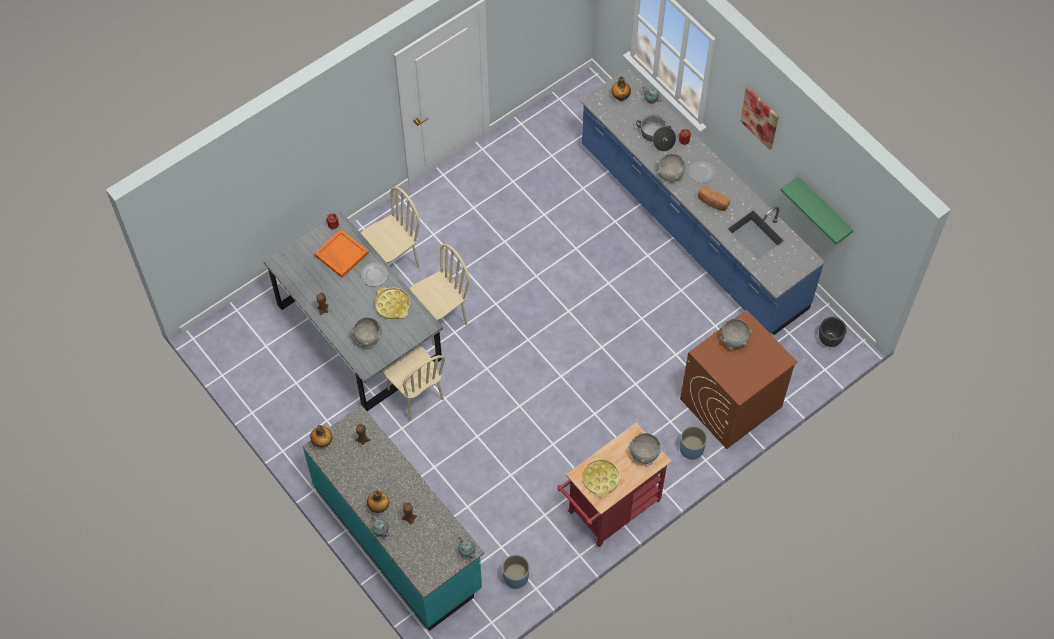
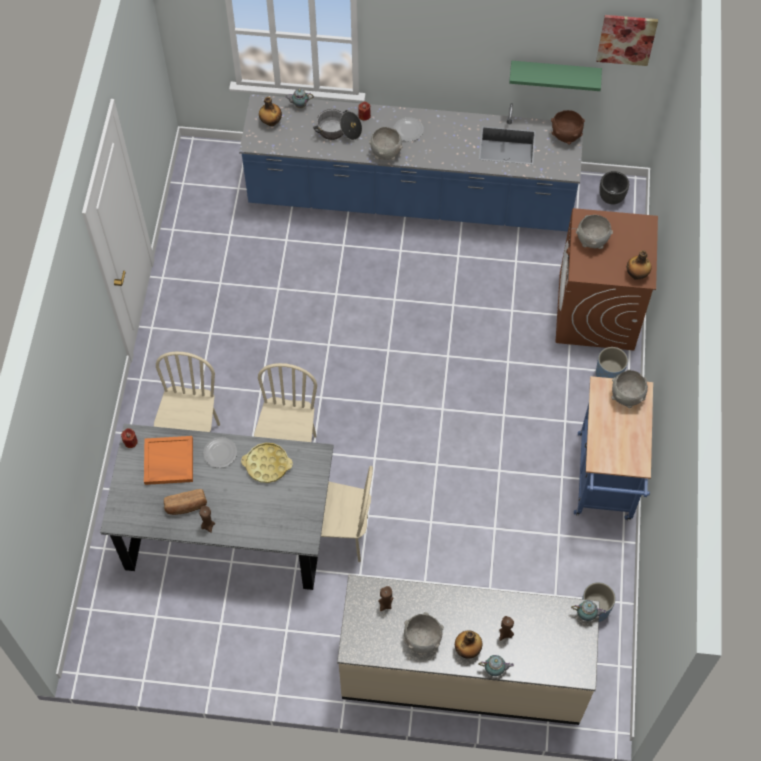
camera: 45 degrees left, 0 degrees up
(322, 442) = (352, 641): bottle -> bottle (637, 275)
(368, 338) = (279, 513): grey bowl -> grey bowl (422, 639)
(398, 537) = (463, 671): turquoise counter -> beige counter
(600, 478) = (617, 448): yellow tray -> none
(609, 511) = (604, 483): red cart -> blue cart
(712, 202) = (445, 147): bread -> bread (186, 506)
(760, 117) = (443, 29): picture -> picture (626, 39)
(802, 261) = (566, 136): none -> brown bowl

